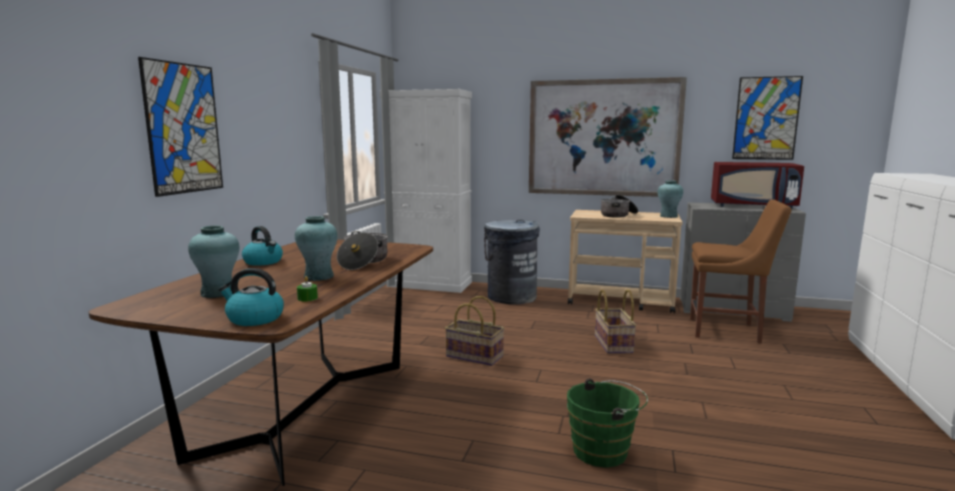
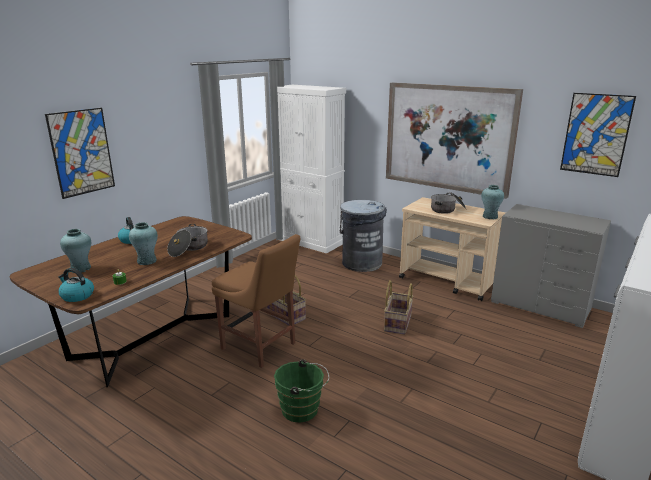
camera: 20 degrees right, 10 degrees up
(728, 331) = (509, 327): brown chair -> brown chair (261, 347)
(752, 206) = (567, 218): red microwave -> none

